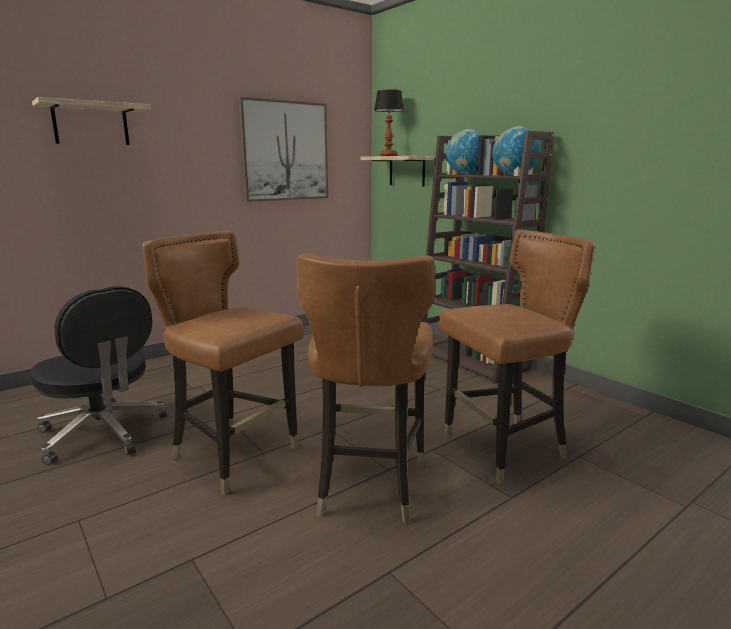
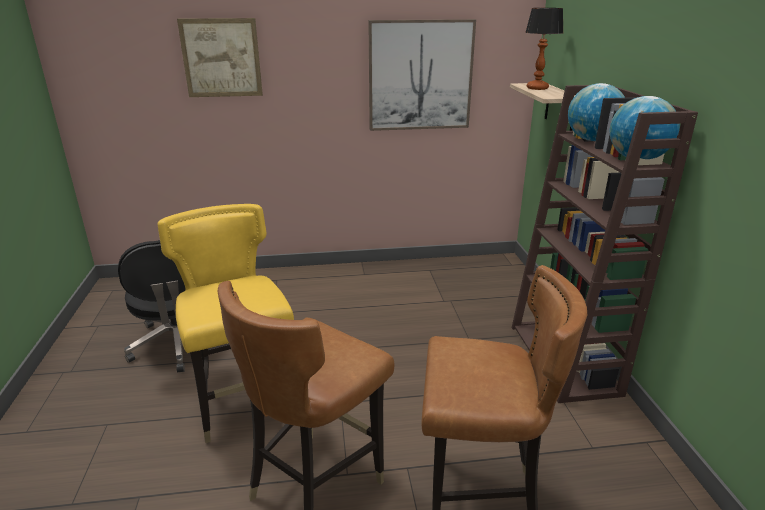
camera: 30 degrees right, 10 degrees up
(91, 124) = (221, 58): shelf -> picture
(235, 456) = (244, 404): brown chair -> yellow chair

